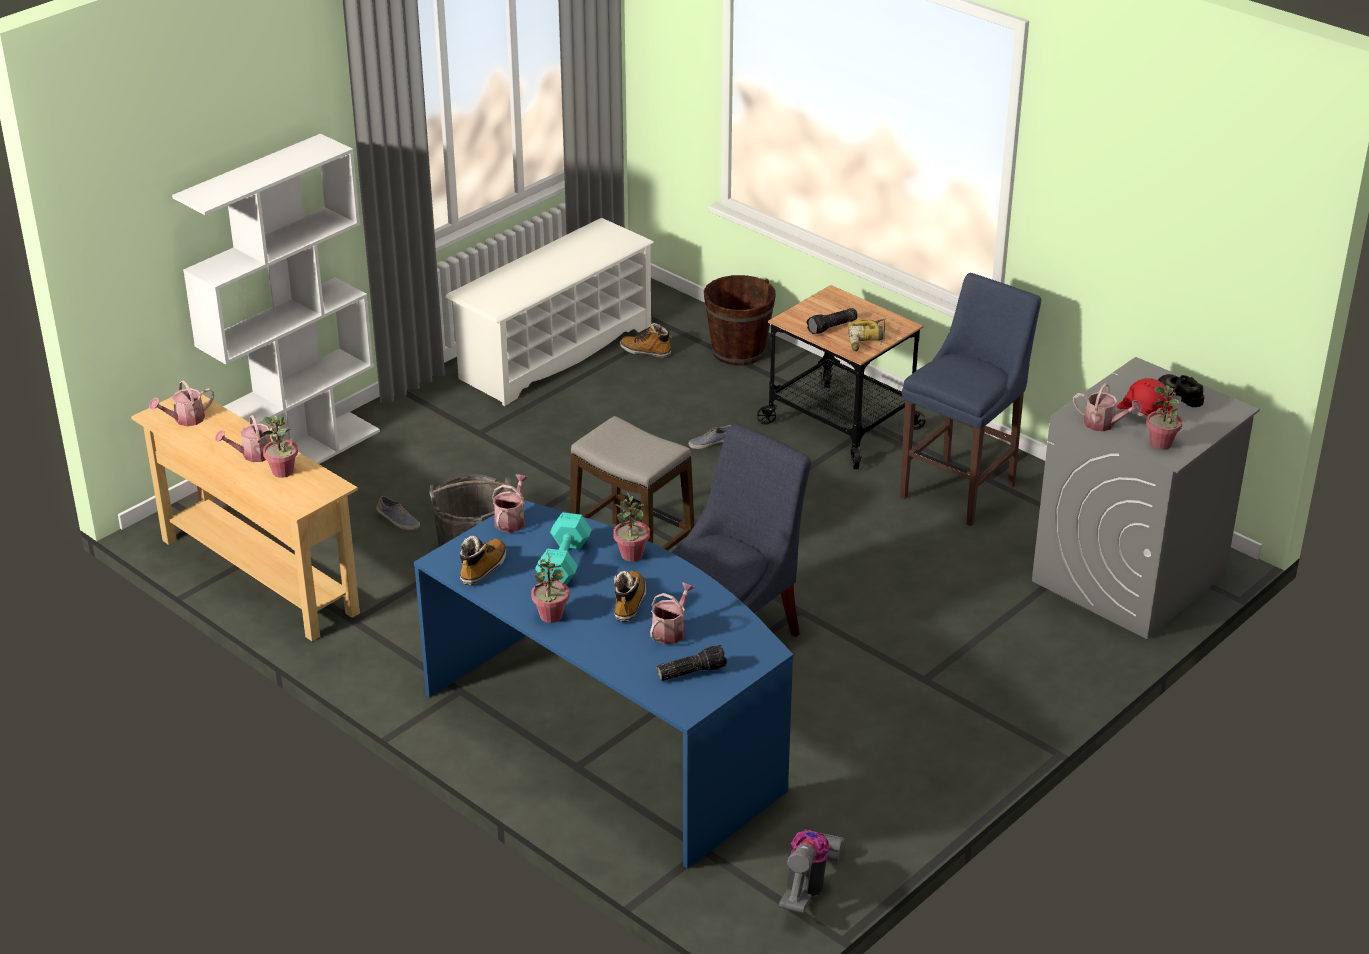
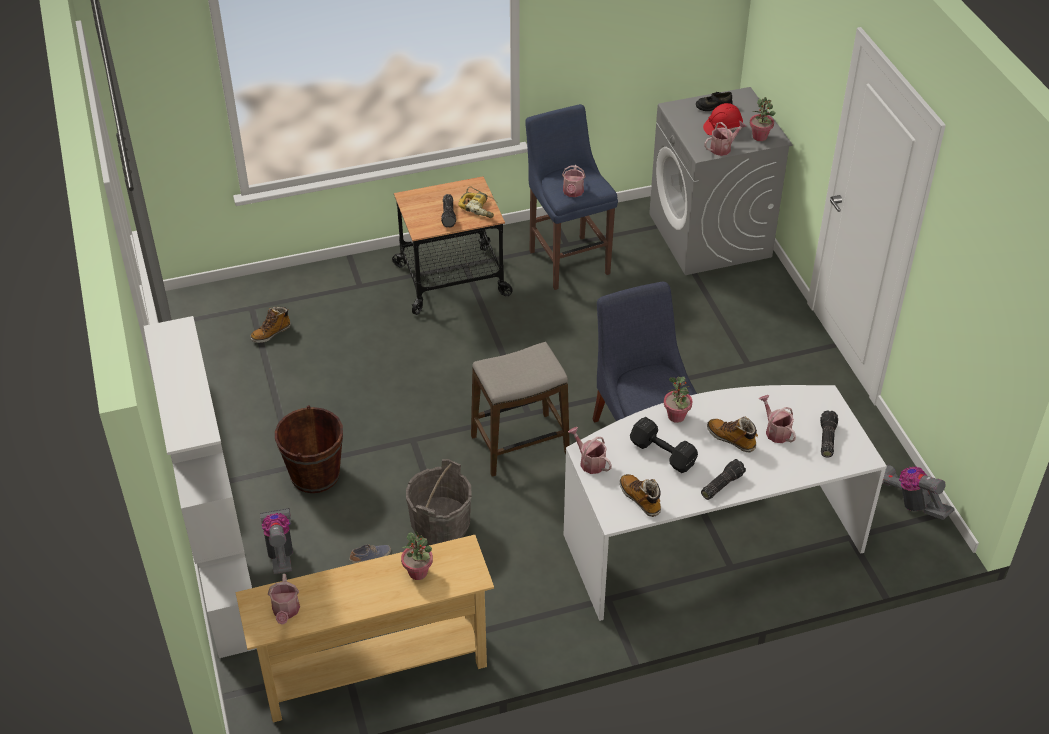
camera: 60 degrees left, 10 degrees up
(253, 455) = (378, 583): watering can -> watering can (573, 193)
(368, 466) = (280, 549): none -> vacuum cleaner
(551, 616) = (721, 484): potted plant -> flashlight
(555, 352) = (223, 381): white shoe rack -> none
(565, 562) = (661, 453): turquoise dumbbell -> black dumbbell
(610, 736) = (709, 537): blue desk -> white desk
(712, 443) = (418, 349): shoe -> none
(738, 352) = (317, 288): brown bucket -> brown bucket (315, 475)

